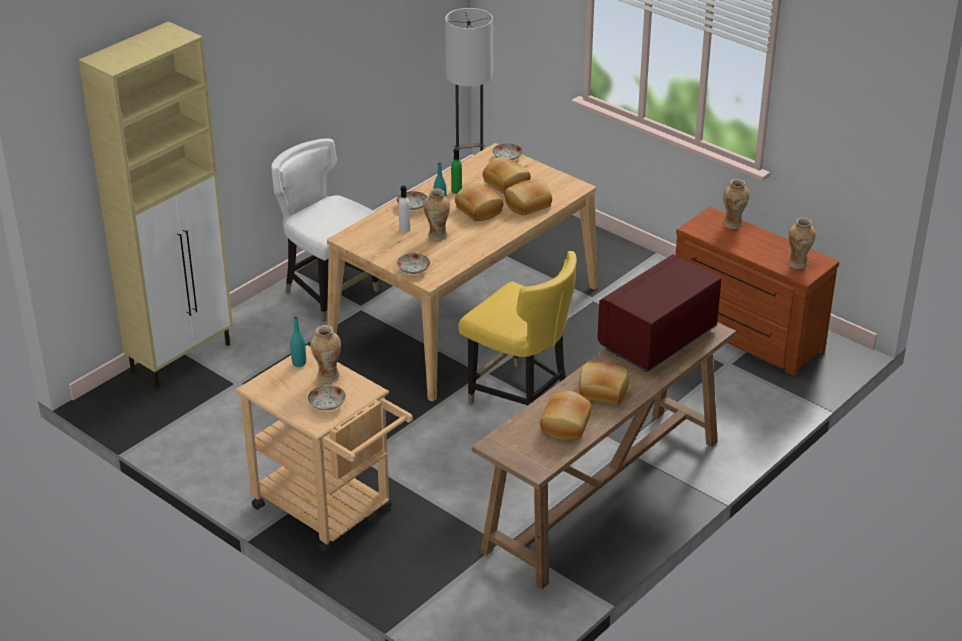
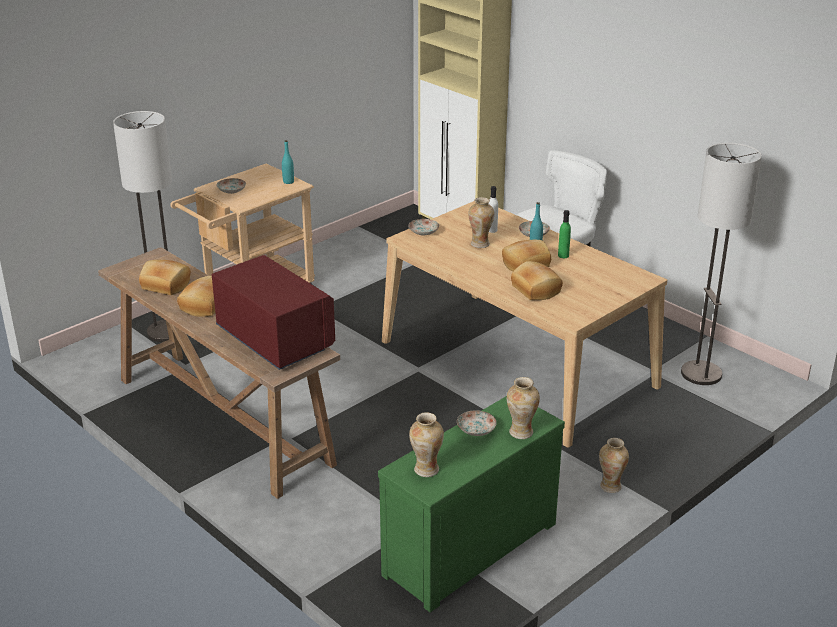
camera: 95 degrees right, 5 degrees down
(327, 376) = (267, 191): vase -> vase (610, 486)
(428, 573) = (166, 332): none -> floor lamp
(507, 157) = (635, 284): plate -> plate (476, 430)
(507, 183) = (579, 281): bread -> none
(520, 397) = (378, 386): yellow chair -> none
(744, 335) = (467, 546): brown dresser -> green dresser

